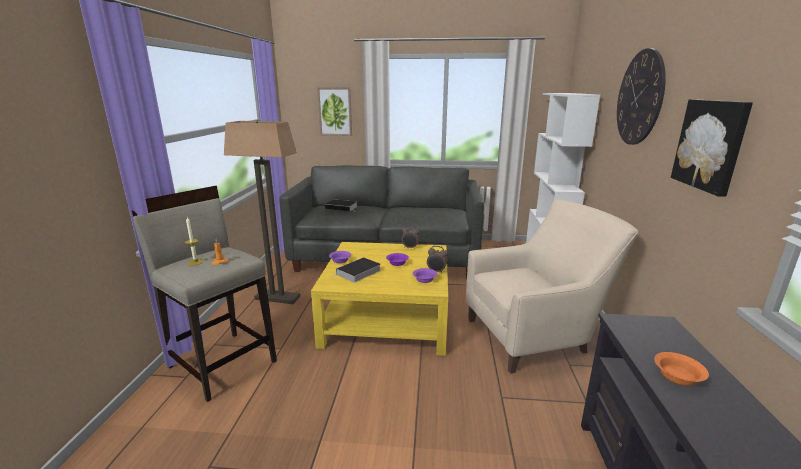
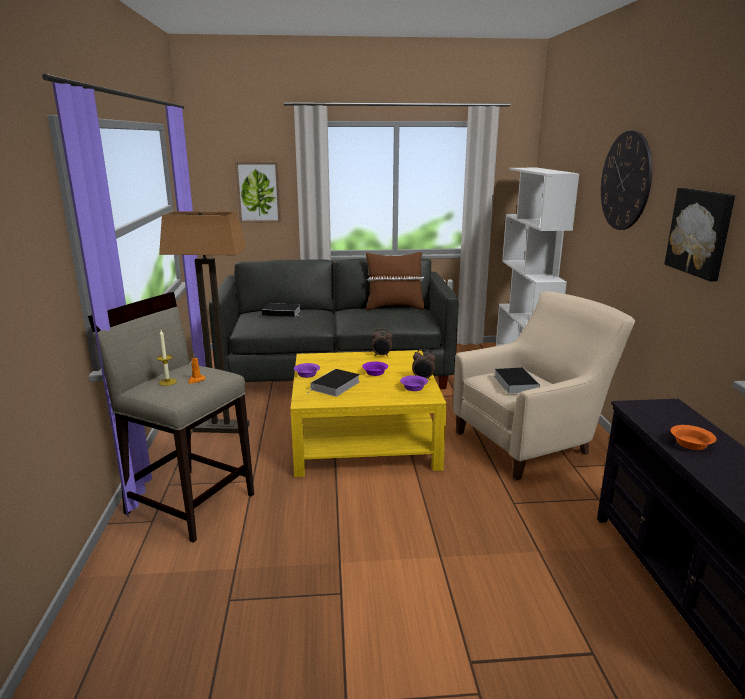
camera: 10 degrees left, 0 degrees up
(435, 207) = (394, 307): none -> brown pillow
(517, 282) = (514, 383): none -> book

